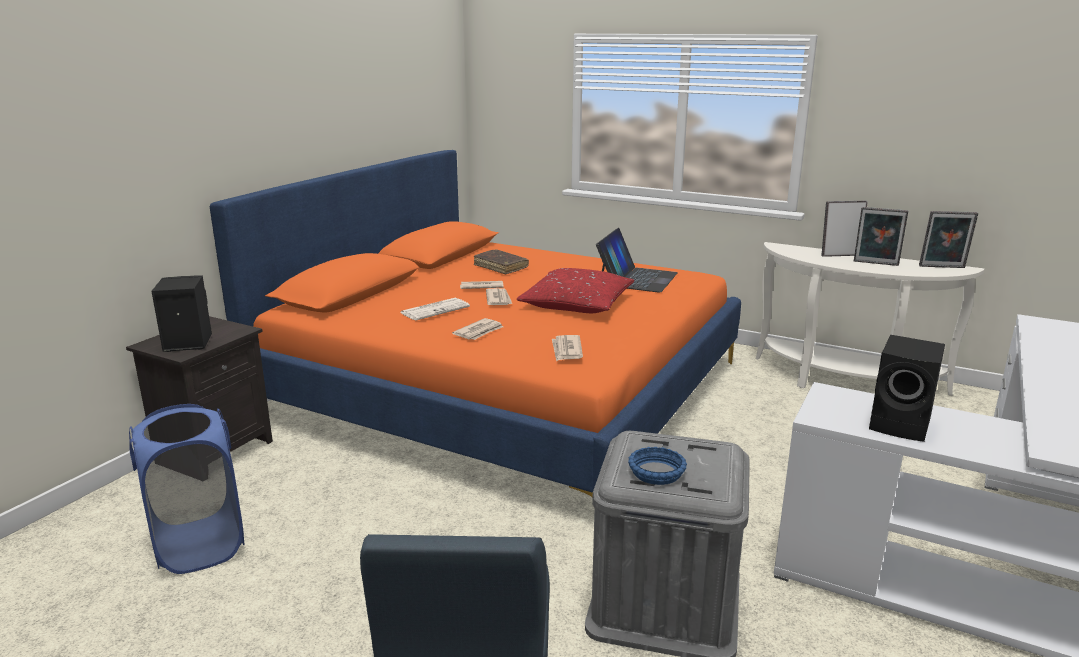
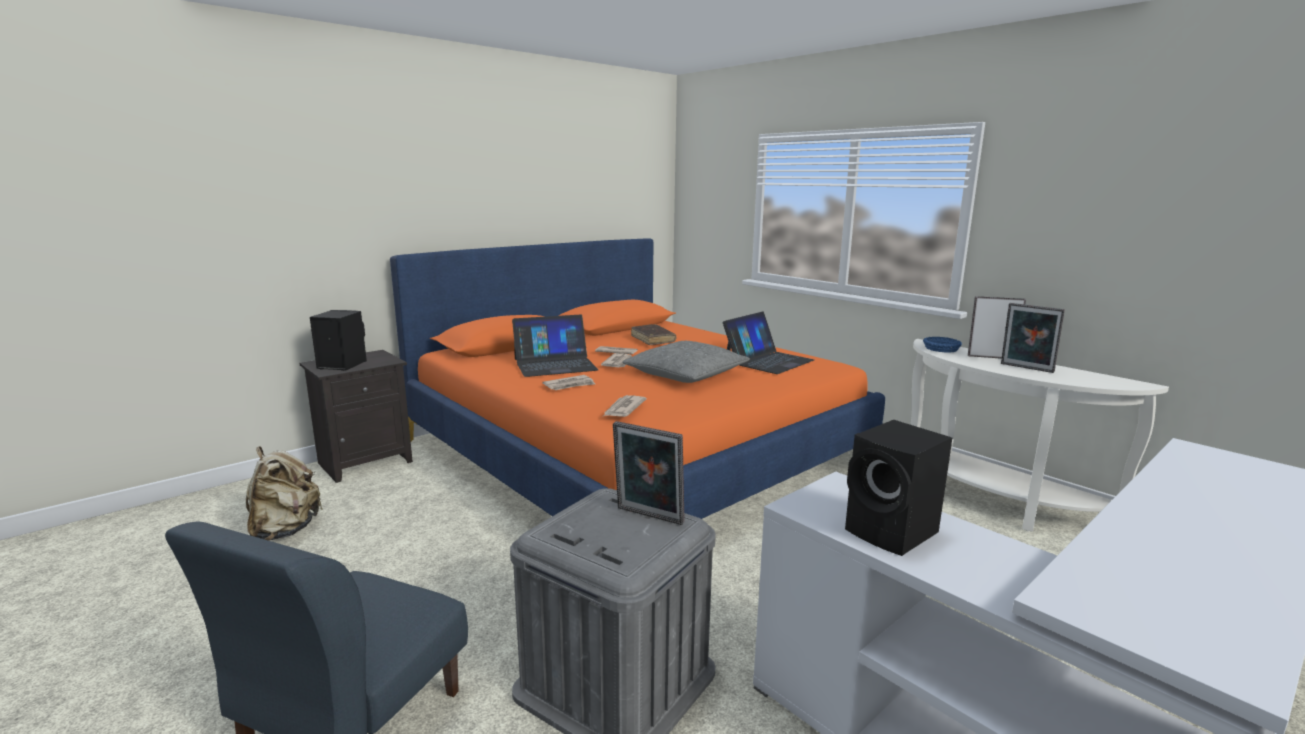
camera: 20 degrees right, 5 degrees down
(199, 545) = (285, 531): blue laundry basket -> beige backpack
(435, 310) = (555, 364): newspaper -> laptop
(576, 304) = (685, 374): red pillow -> grey pillow
(656, 471) = (587, 531): blue bowl -> blue bowl (941, 348)
(942, 267) = (1110, 380): picture frame -> picture frame (648, 517)

